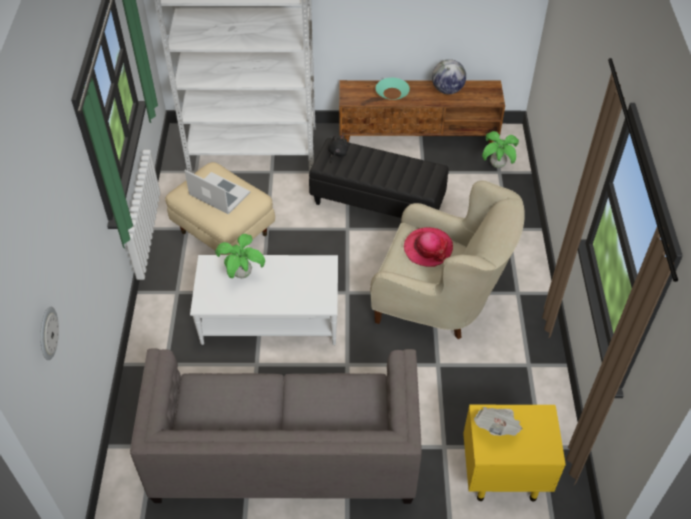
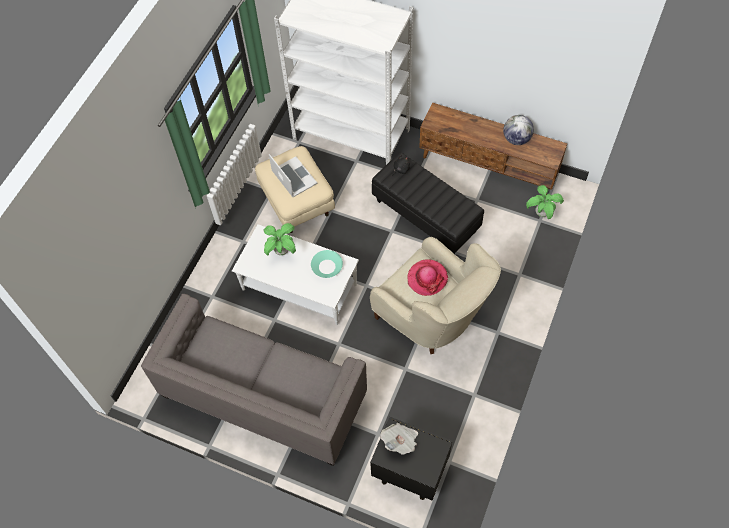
camera: 25 degrees right, 10 degrees up
(47, 333) = (96, 276): wall clock -> none
(392, 93) = (469, 128): turquoise bowl -> turquoise bowl (327, 266)
(502, 475) = (409, 471): yellow nightstand -> black nightstand

